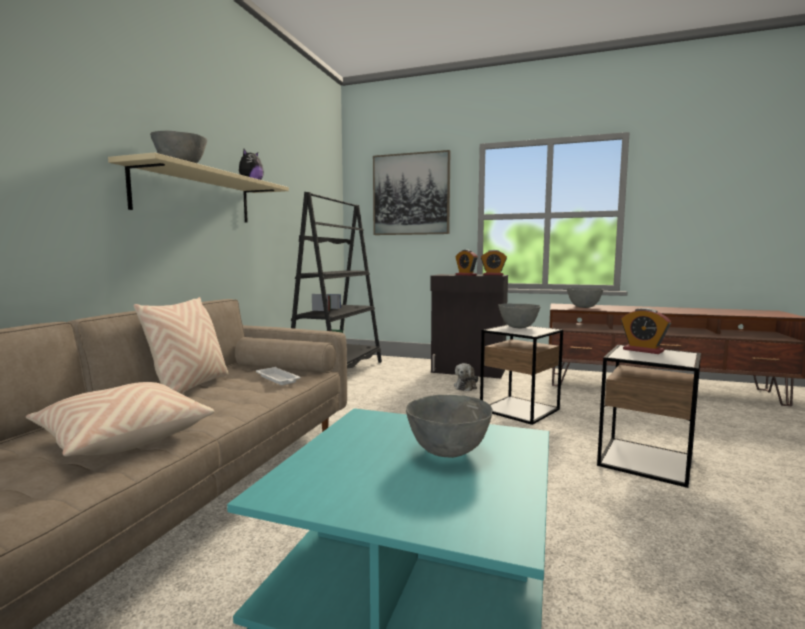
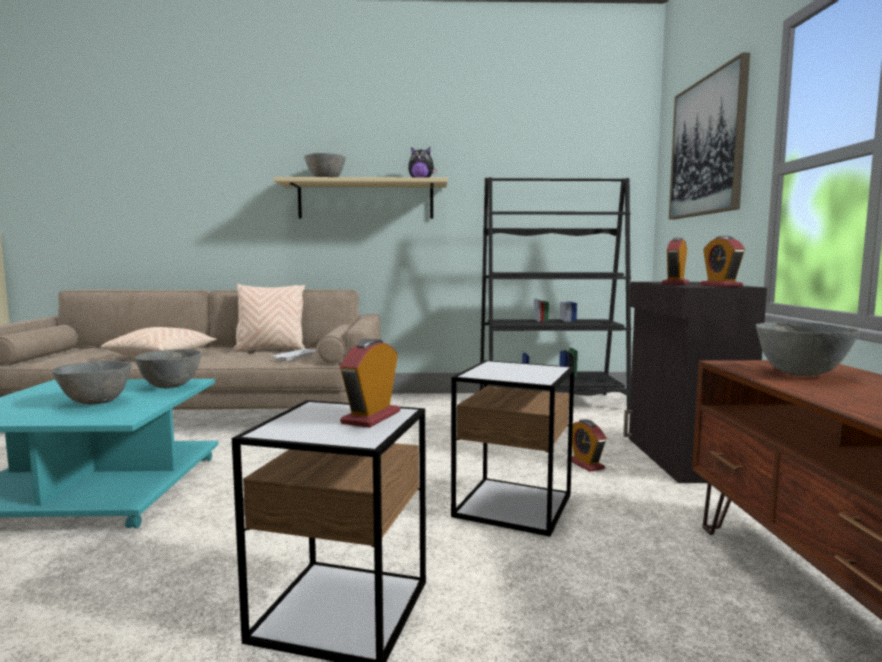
camera: 70 degrees right, 0 degrees up
(466, 387) = (586, 464): plush toy -> alarm clock
(518, 327) = (532, 369): grey bowl -> grey bowl (170, 386)

